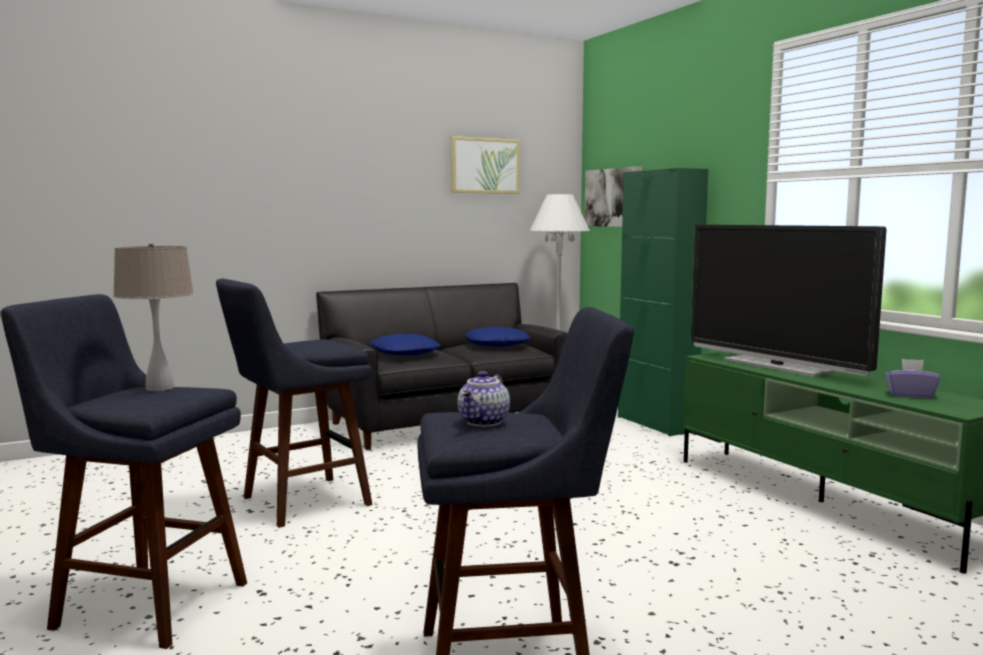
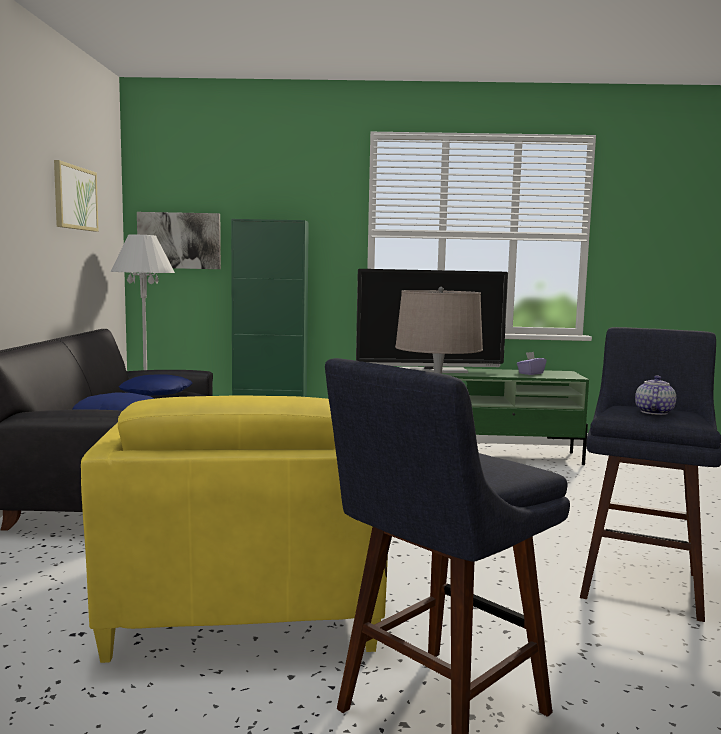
camera: 60 degrees left, 0 degrees up
(298, 503) = (246, 593): blue stool -> yellow armchair
(484, 422) = (653, 412): teapot -> teapot turned 120 degrees counterclockwise

